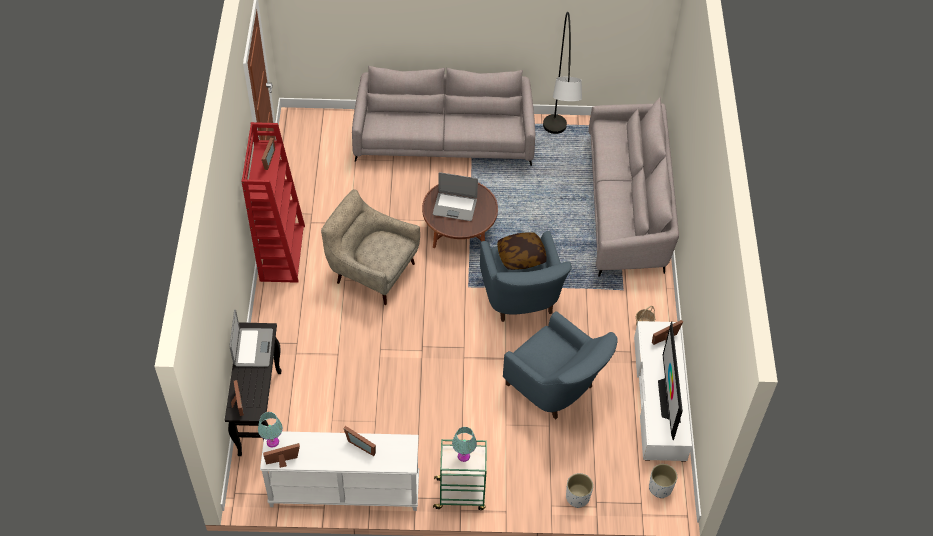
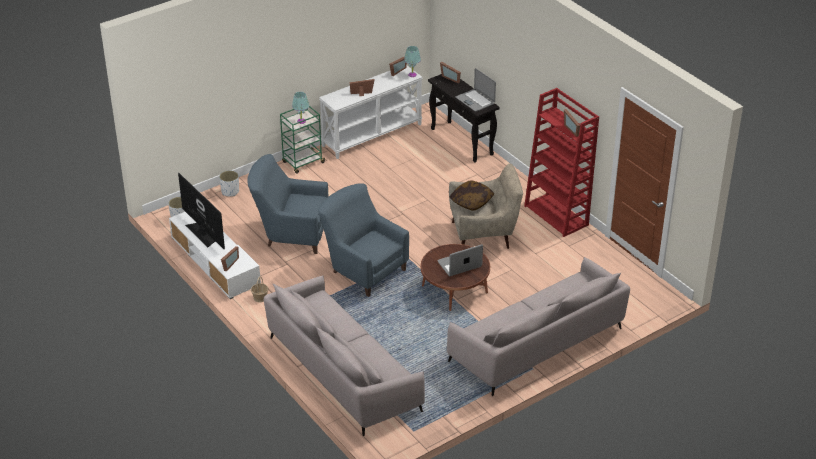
camera: 145 degrees right, 15 degrees down
(521, 256) = (374, 245): pillow -> pillow (471, 201)
(555, 158) = (434, 377): grey floor lamp -> none

